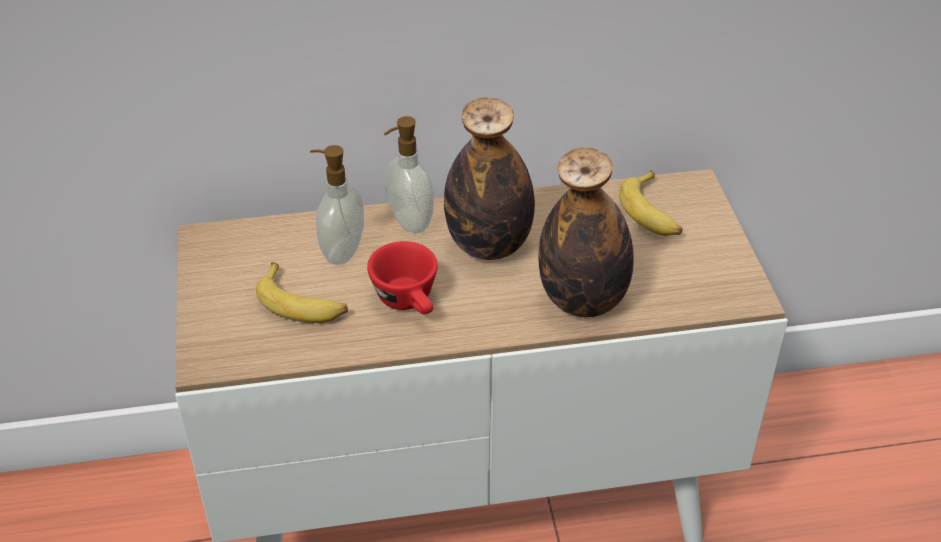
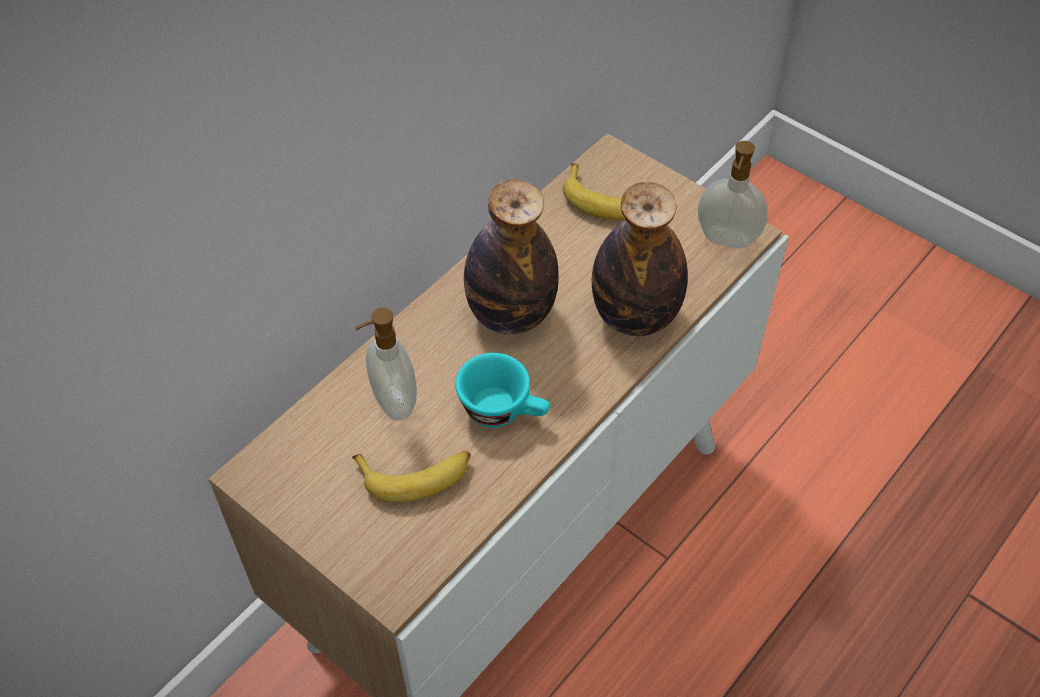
camera: 40 degrees left, 10 degrees up
(408, 222) = (420, 336): soap dispenser -> soap dispenser (727, 240)
(409, 302) = (504, 411): red cup -> turquoise cup

